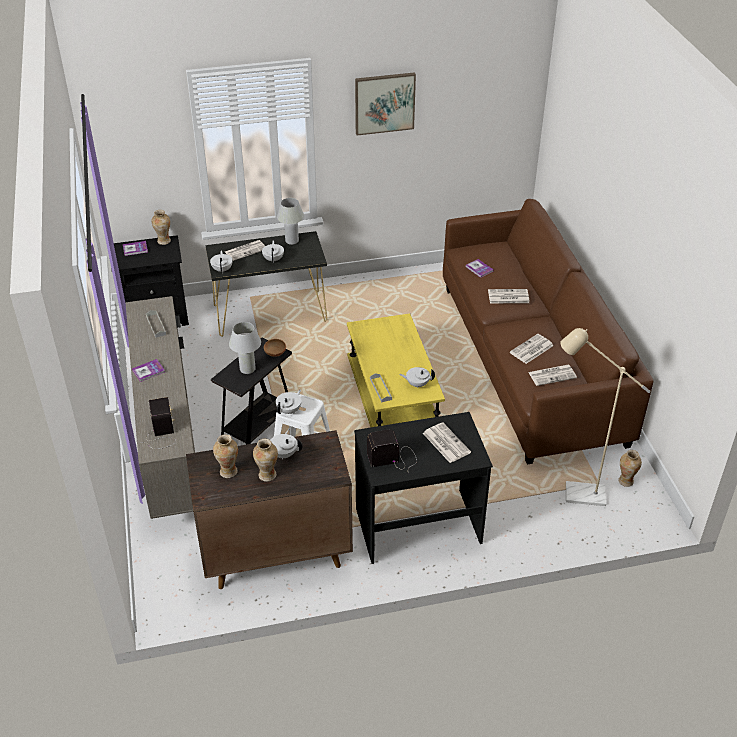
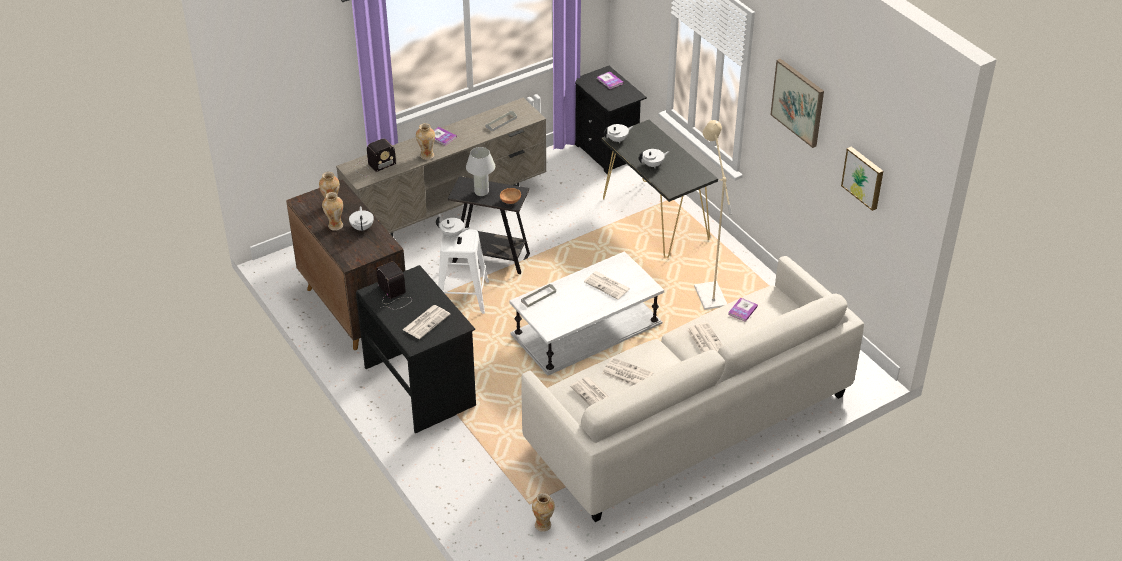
camera: 70 degrees right, 0 degrees up
(164, 241) = (631, 92): vase -> vase (426, 156)
(246, 250) = (656, 145): newspaper -> newspaper (607, 285)
(292, 241) = (690, 168): white table lamp -> none
(393, 392) = (586, 330): yellow coffee table -> white coffee table
(417, 384) = (558, 318): white teapot -> none
(472, 115) = (864, 177): none -> picture
(530, 362) = (690, 420): brown sofa -> white sofa
(577, 494) = (508, 489): beige floor lamp -> beige floor lamp (708, 291)

